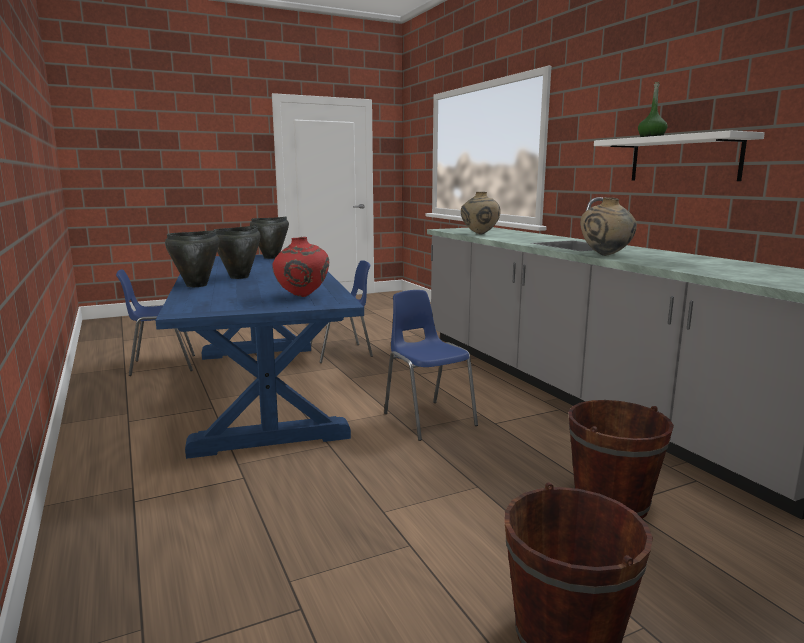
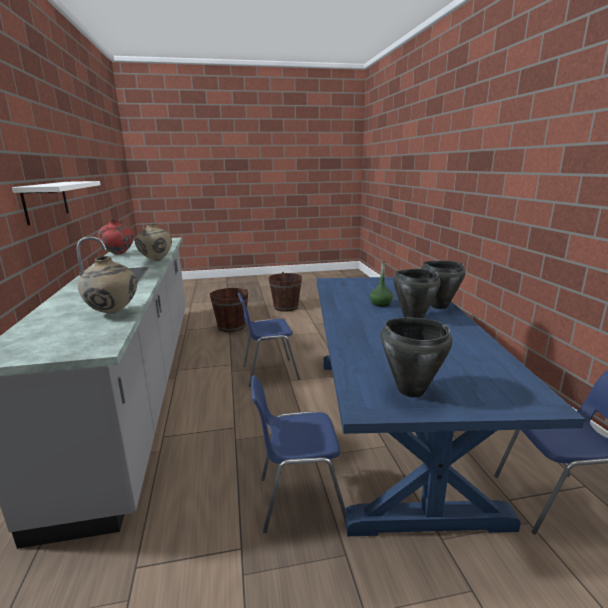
camera: 165 degrees left, 5 degrees up
(302, 296) = (351, 287): red vase -> red vase (119, 254)
(428, 419) = (268, 372): blue chair -> blue chair turned 90 degrees clockwise
(651, 137) = (59, 183): green bottle -> green bottle (380, 304)

